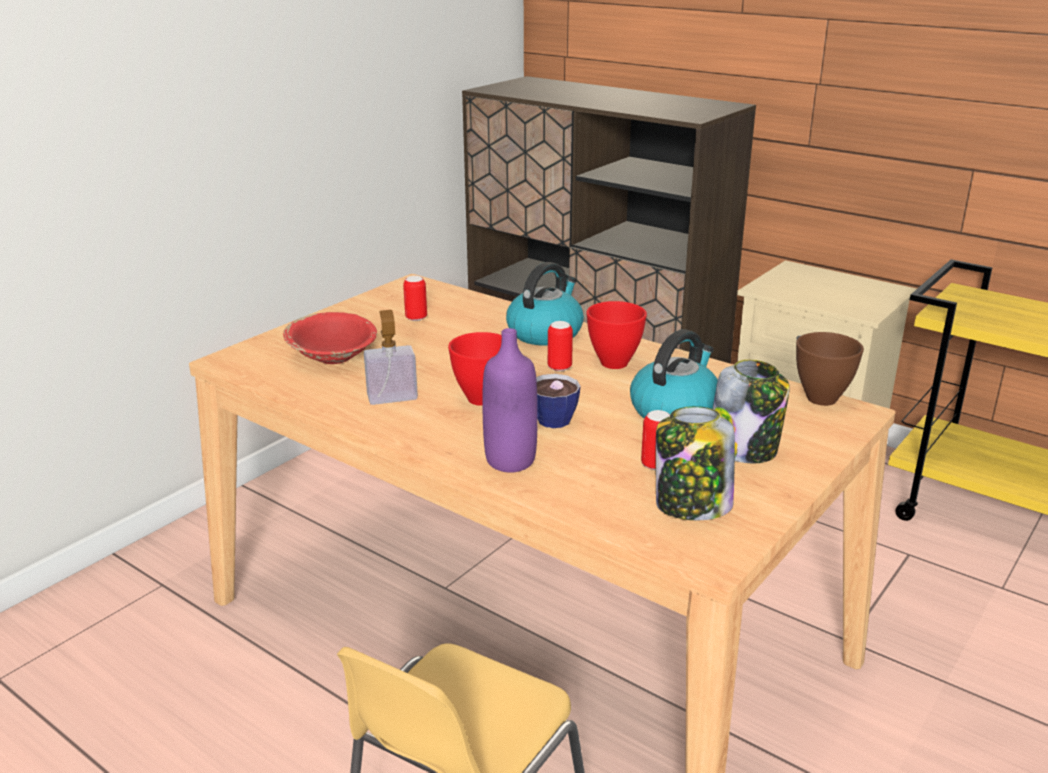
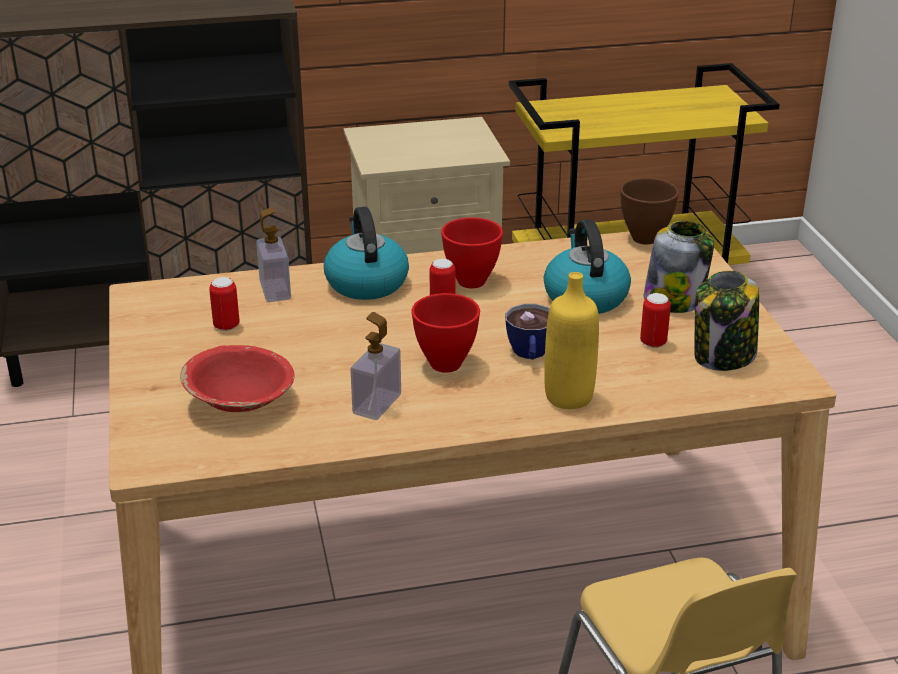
camera: 50 degrees left, 5 degrees up
(484, 313) = (275, 290): none -> soap dispenser
(510, 461) = (568, 397): purple bottle -> yellow bottle

